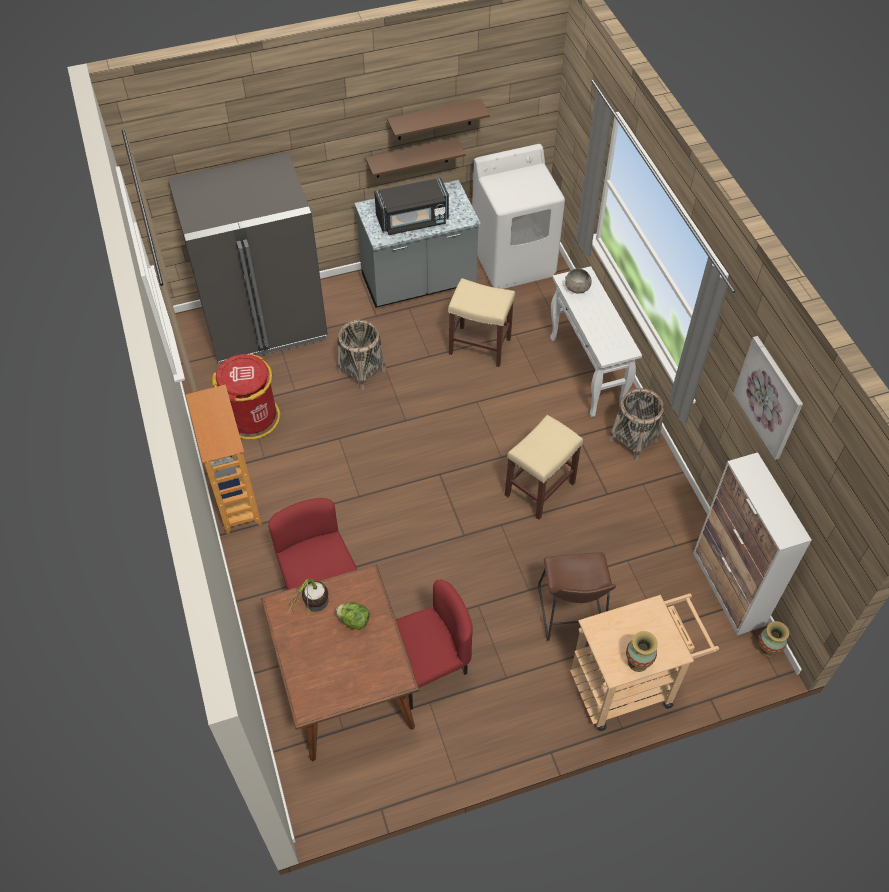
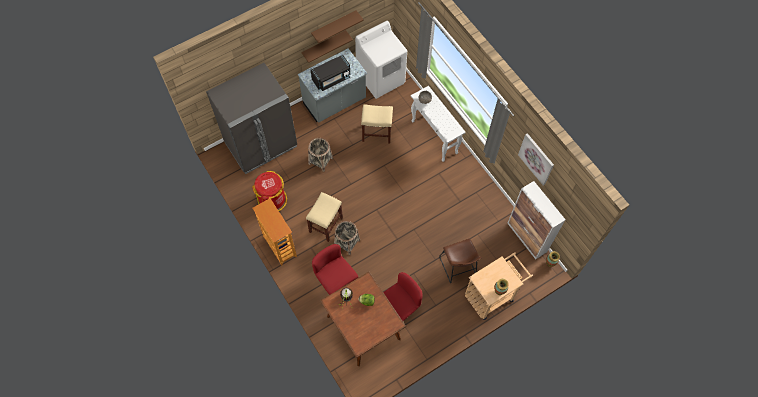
camera: 15 degrees left, 10 degrees up
(539, 490) = (427, 207): beige stool -> beige stool (326, 225)
(633, 439) = (466, 169): basket -> basket (346, 242)

